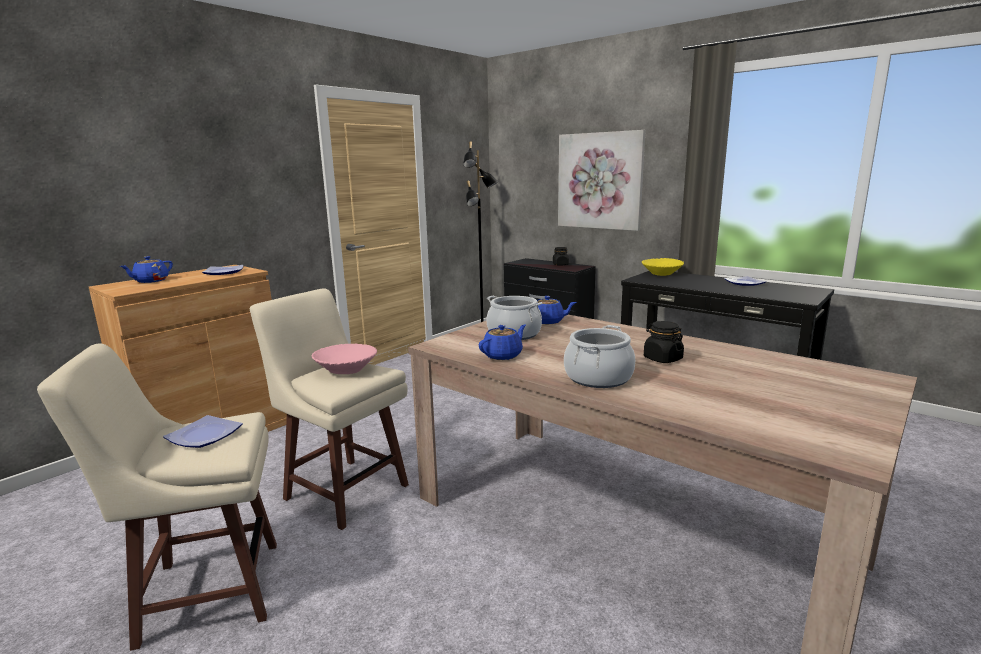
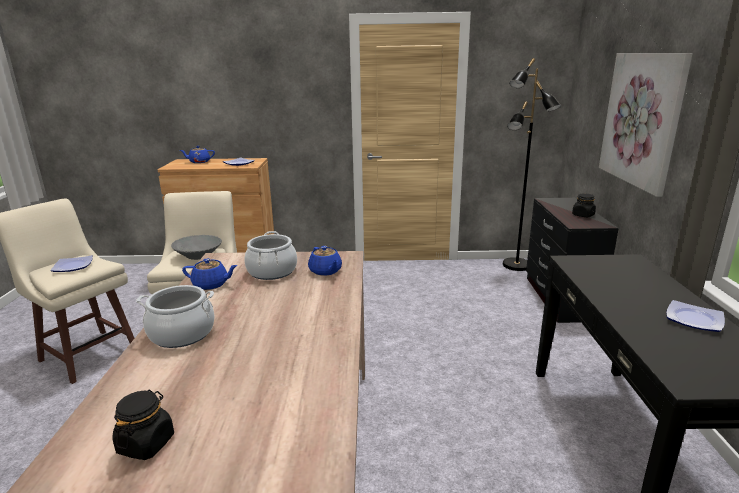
camera: 50 degrees right, 5 degrees up
(346, 370) = (199, 255): pink bowl -> grey bowl
(662, 274) = (627, 264): yellow bowl -> none
(662, 359) = (261, 347): black jar -> black jar (146, 443)

